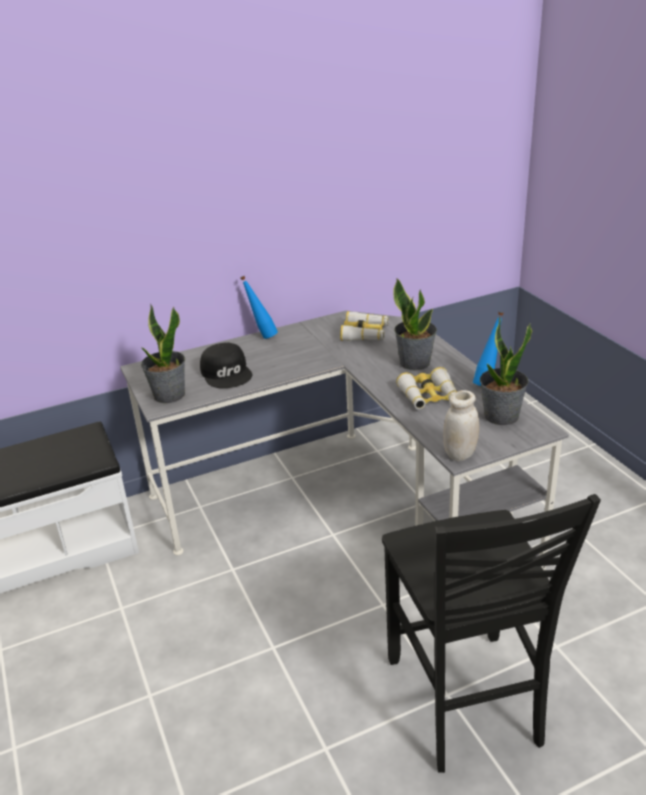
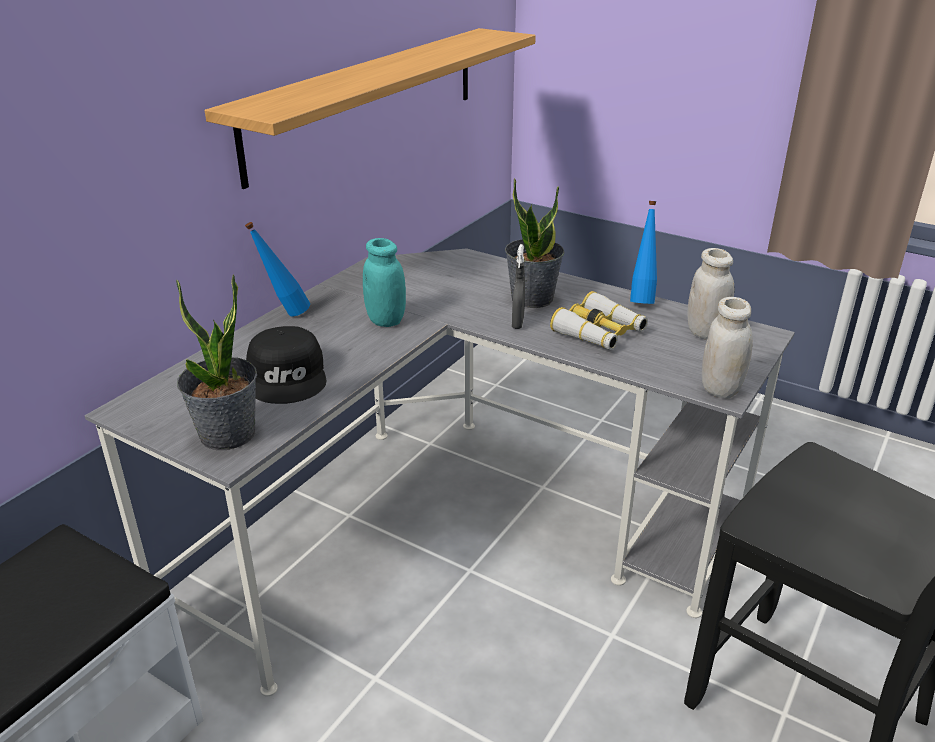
camera: 35 degrees left, 0 degrees up
(227, 373) = (288, 376): black cap -> black cap turned 45 degrees clockwise
(311, 354) = (386, 320): none -> turquoise jar
(358, 205) = (368, 100): none -> shelf
(365, 333) = (426, 279): binoculars -> none
(386, 376) = (517, 323): none -> grey spray bottle
(501, 416) = (705, 332): potted plant -> white jar

